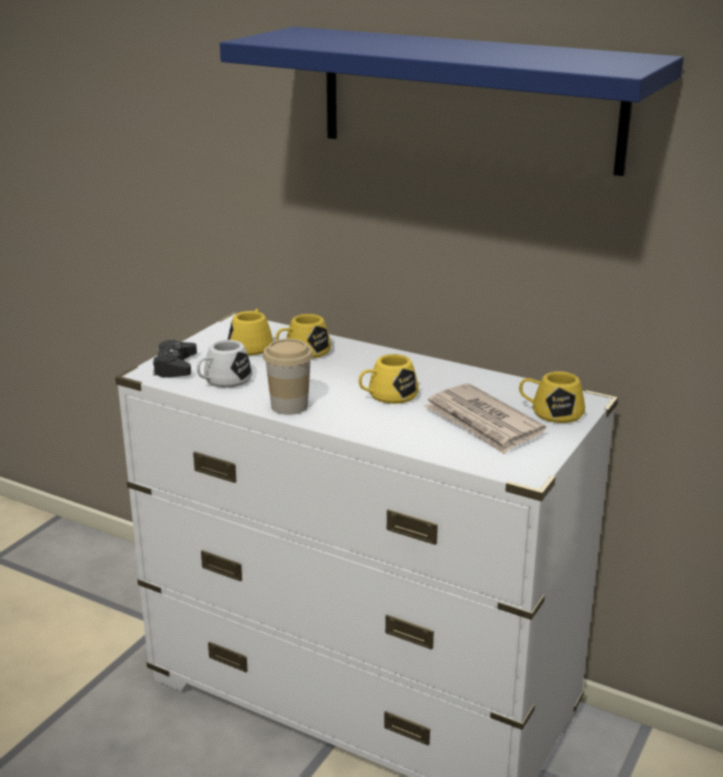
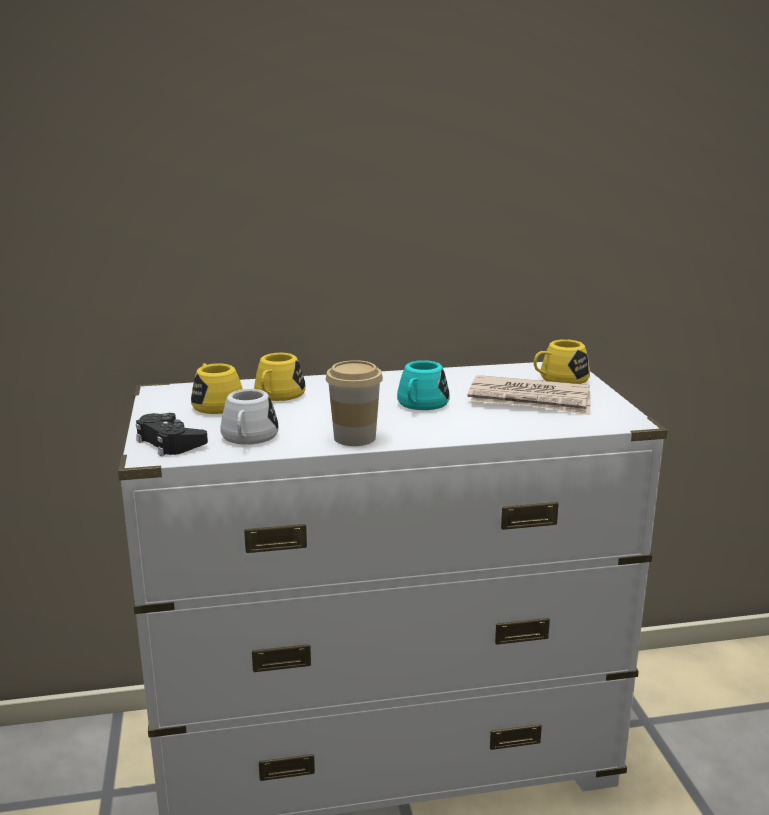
camera: 40 degrees left, 5 degrees down
(387, 396) = (420, 405): yellow mug -> turquoise mug
(469, 98) = (415, 95): blue shelf -> none

